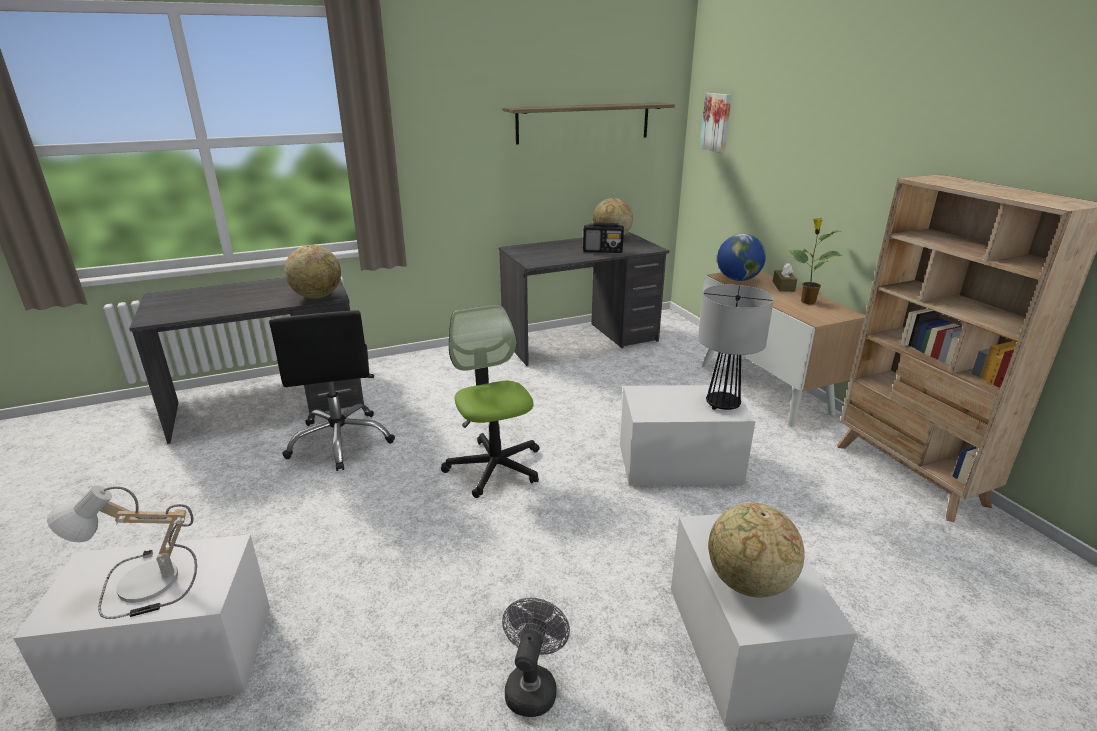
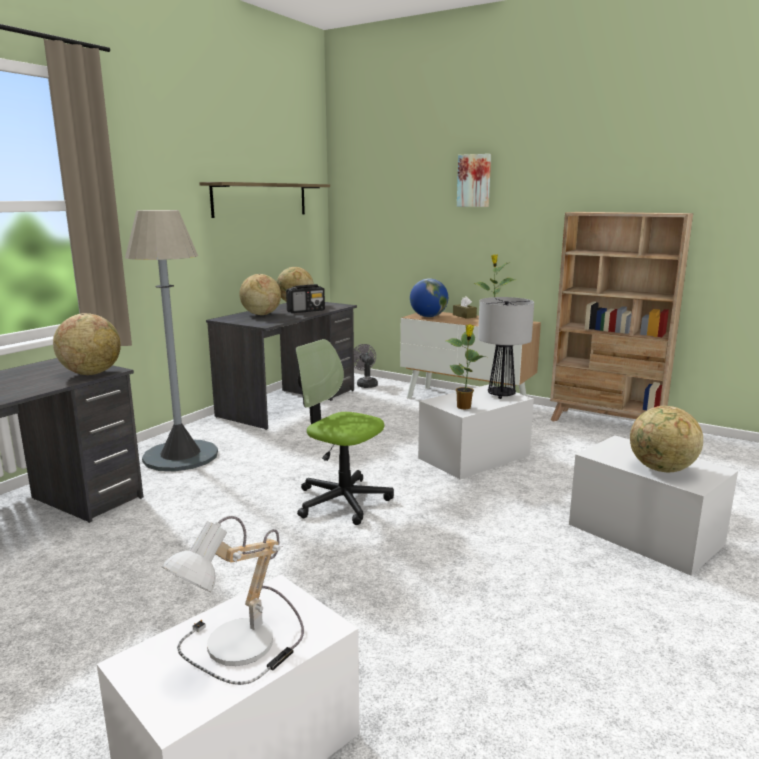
camera: 35 degrees left, 10 degrees down
(341, 441) = (159, 530): black office chair -> none
(432, 374) = (180, 456): none -> grey floor lamp
(532, 685) = (566, 611): grey fan -> grey fan (365, 384)
(554, 248) = (261, 314): none -> globe
(655, 409) = (464, 407): none -> potted plant
(717, 122) = (364, 199): picture -> picture (474, 180)

